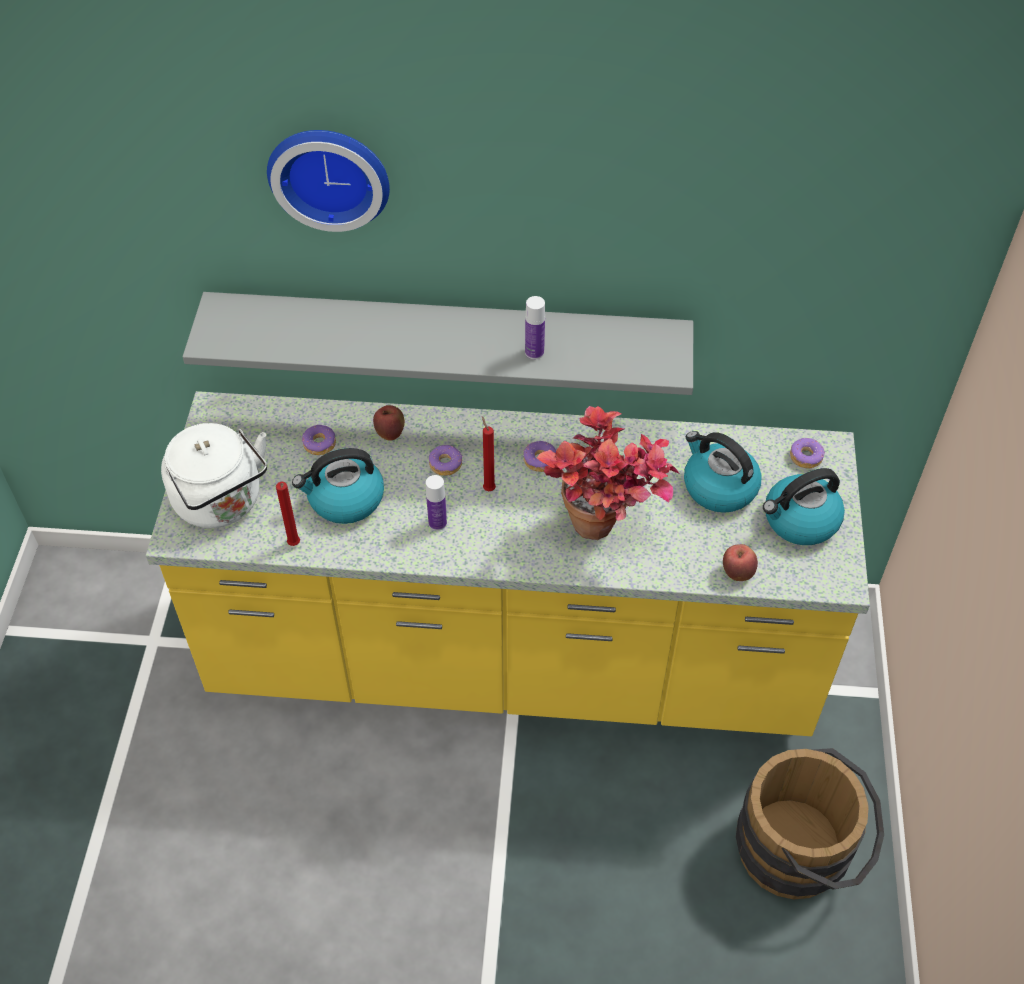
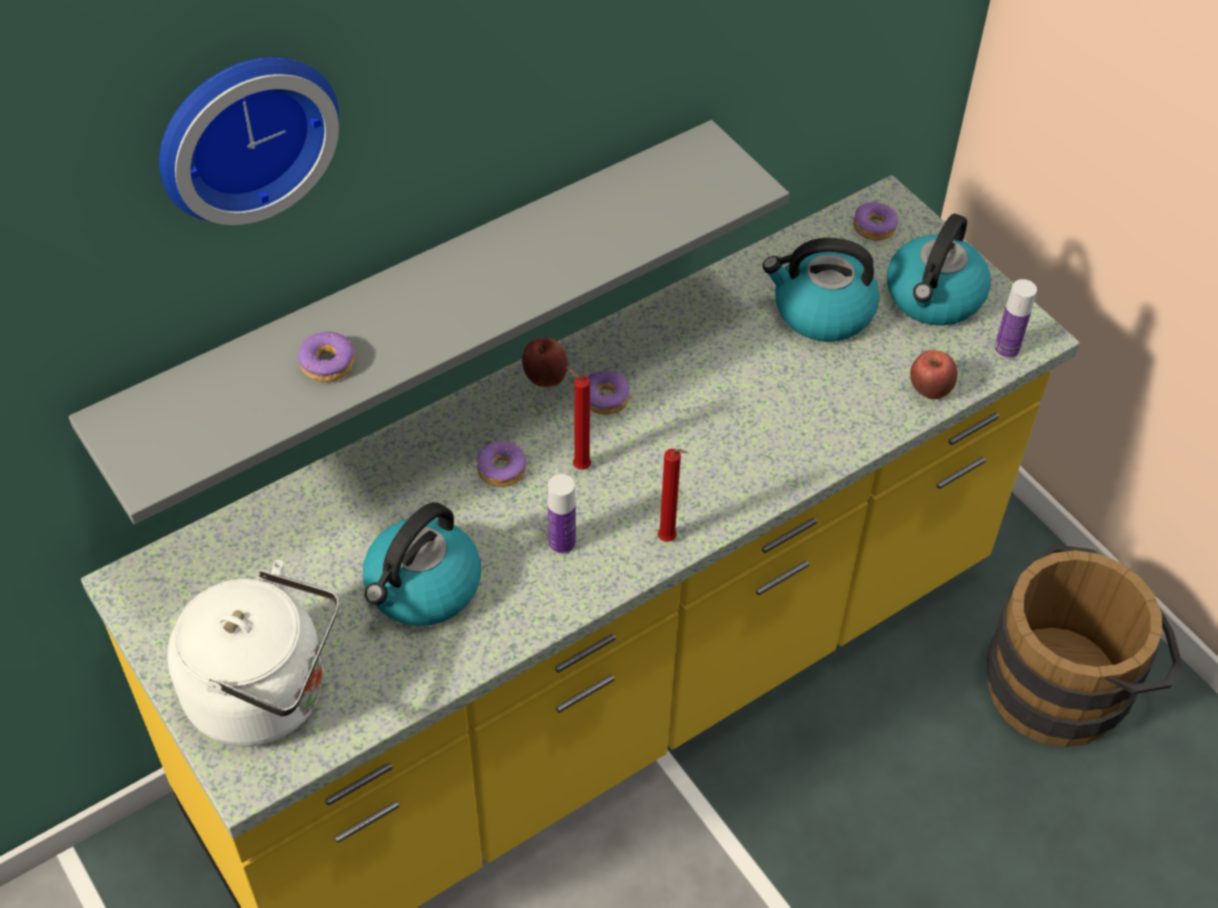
camera: 40 degrees left, 0 degrees up
(294, 545) = (415, 683): red candle -> red candle (669, 540)
(320, 444) = (321, 542): donut -> donut (328, 364)
(390, 433) = (397, 475): apple -> apple (545, 378)
(534, 352) = (578, 251): bottle -> bottle (1006, 349)
(605, 534) = (758, 435): potted plant -> none

